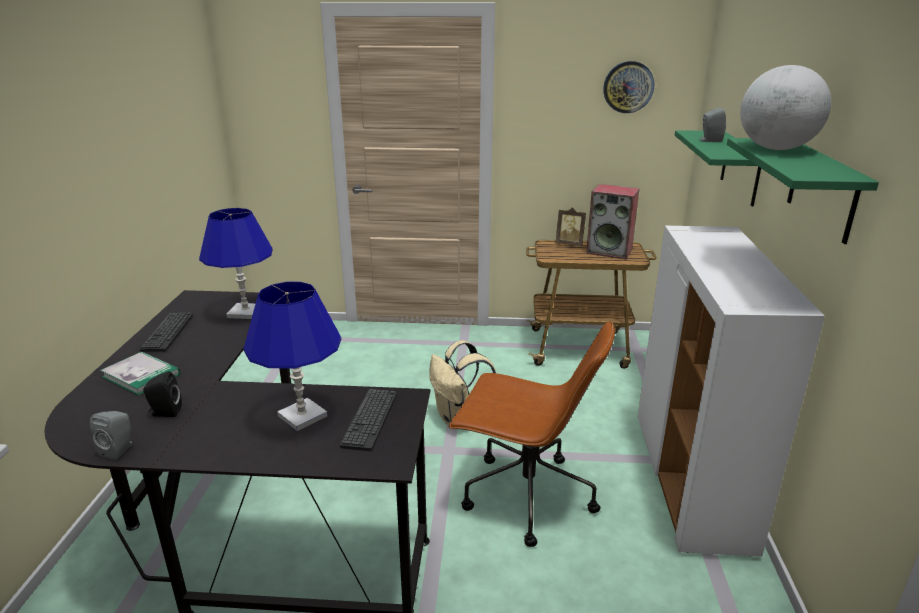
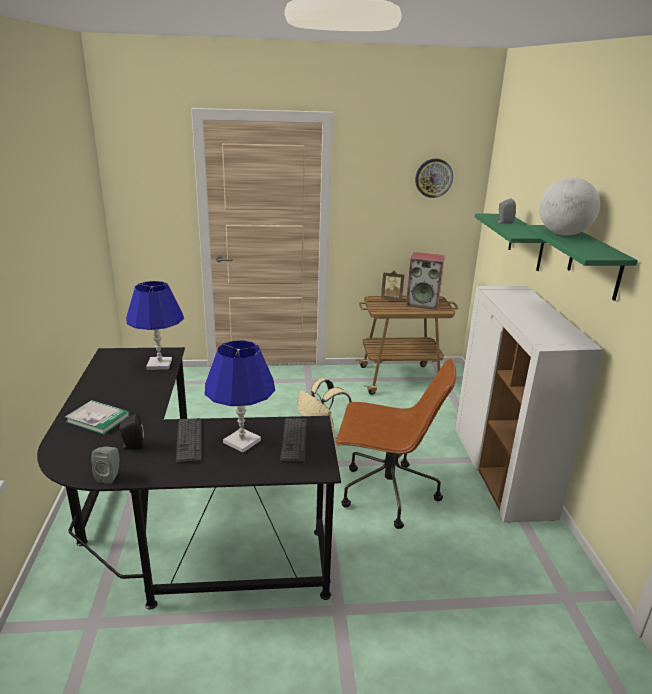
camera: 10 degrees left, 0 degrees up
(168, 332) = (102, 383): keyboard -> keyboard (189, 441)

